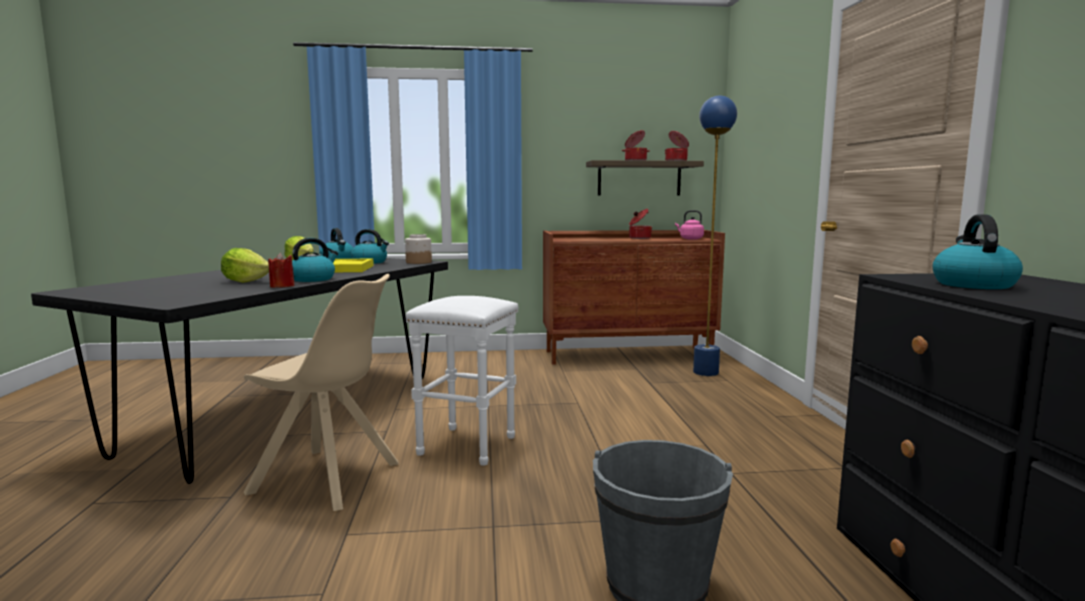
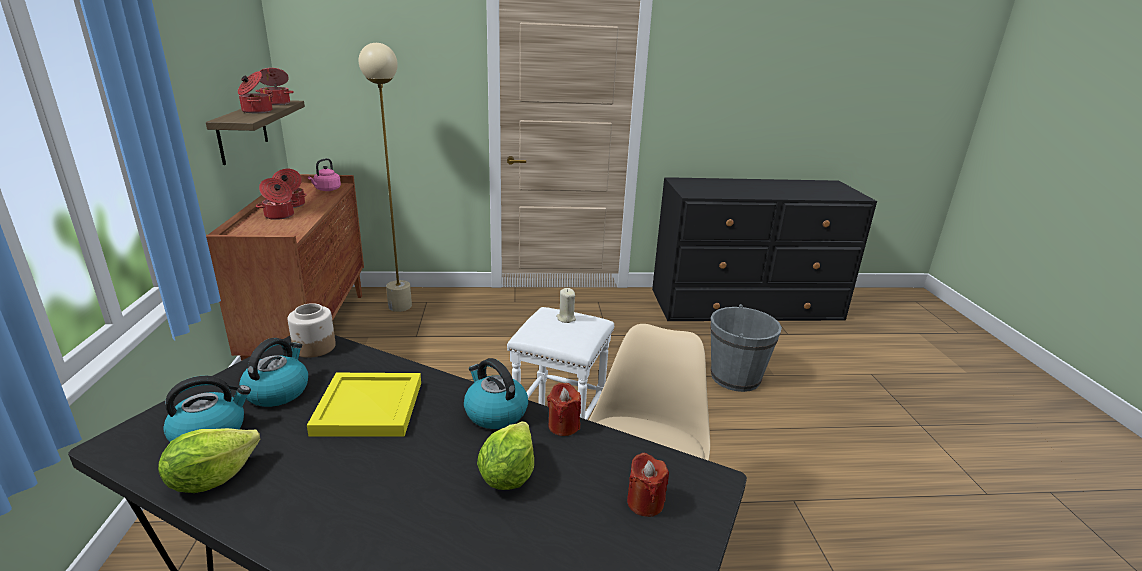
camera: 90 degrees left, 15 degrees up
(180, 295) = (645, 502): none -> red candle
(471, 297) = (566, 318): none -> beige candle
(610, 238) = (279, 216): none -> cooking pot
(706, 372) = (400, 306): blue floor lamp -> beige floor lamp
(972, 284) = (714, 191): kettle -> none

